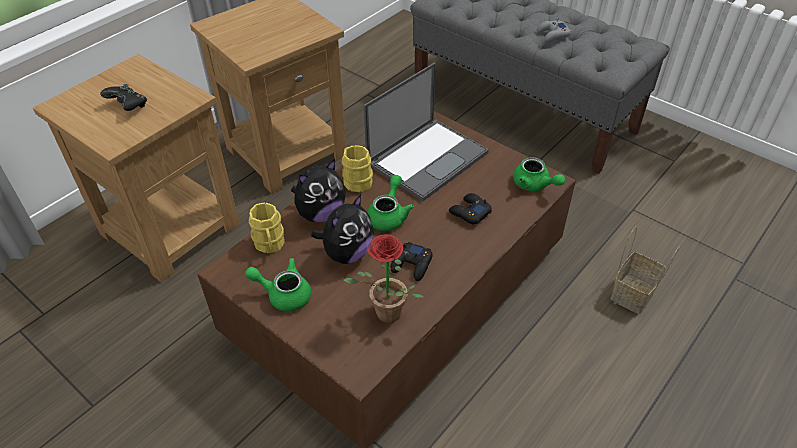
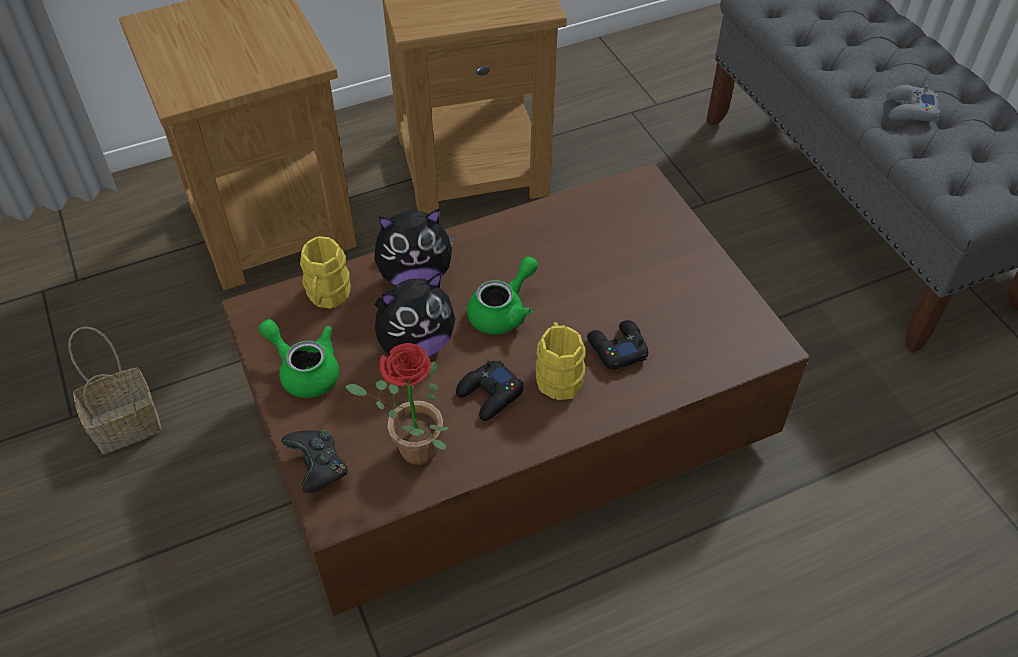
camera: 25 degrees right, 5 degrees up
(129, 107) = (225, 51): black game controller -> black game controller (318, 469)
(355, 180) = (490, 243): yellow mug -> yellow mug (558, 375)
(428, 157) = (609, 245): laptop -> none
(534, 185) = (739, 341): green teapot -> none
(633, 295) = (847, 562): basket -> basket (124, 427)

